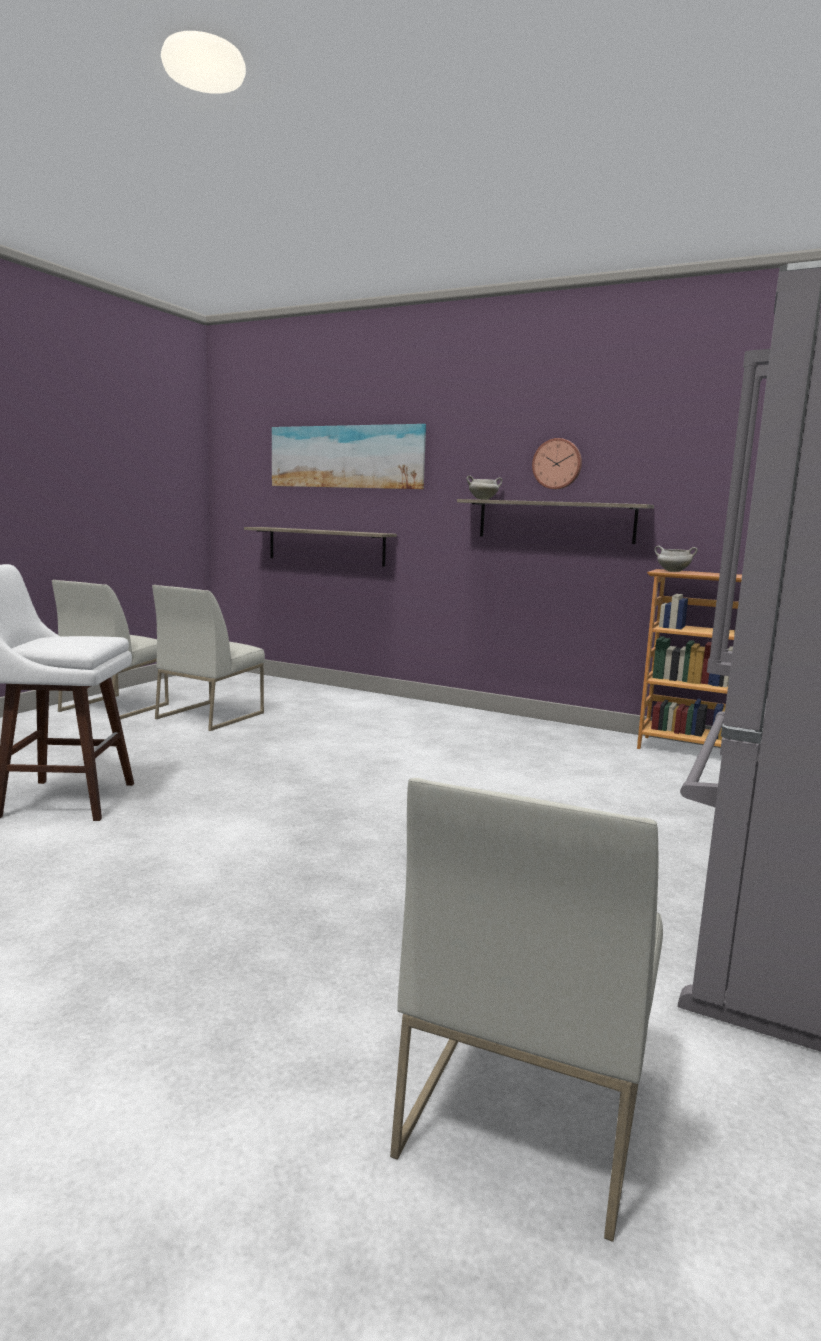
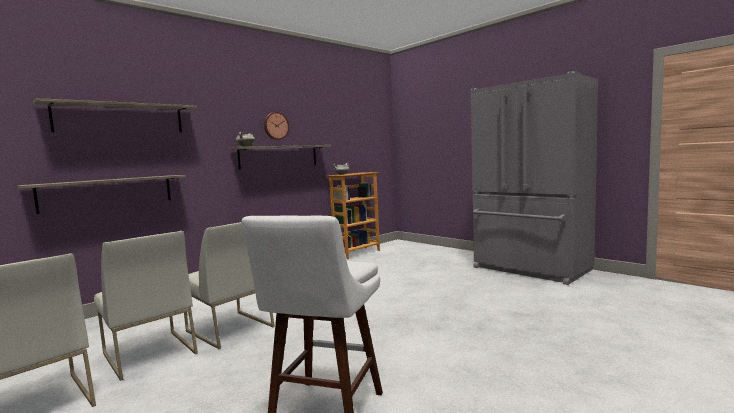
camera: 70 degrees left, 5 degrees down
(346, 457) = (120, 118): picture -> shelf
(523, 1106) = (628, 308): white chair -> white chair (229, 329)

